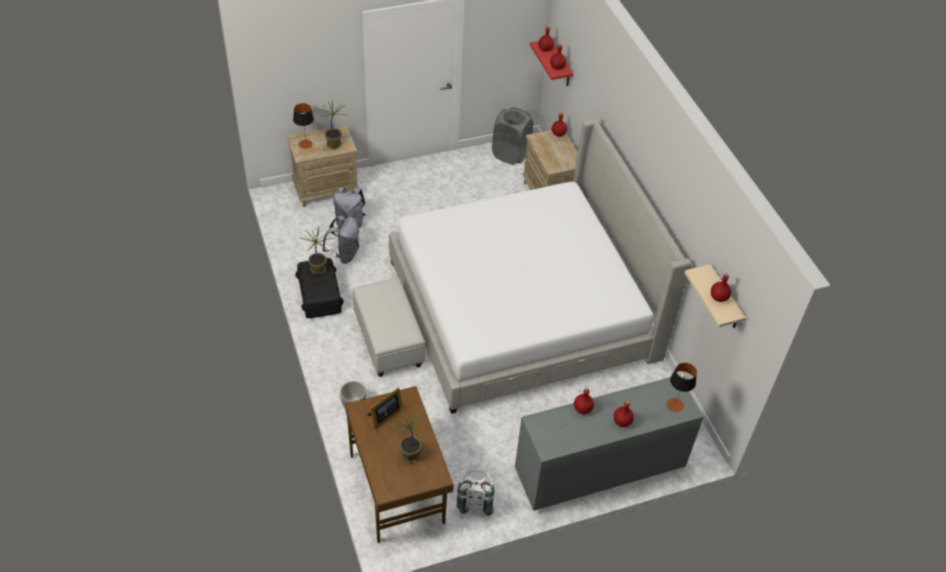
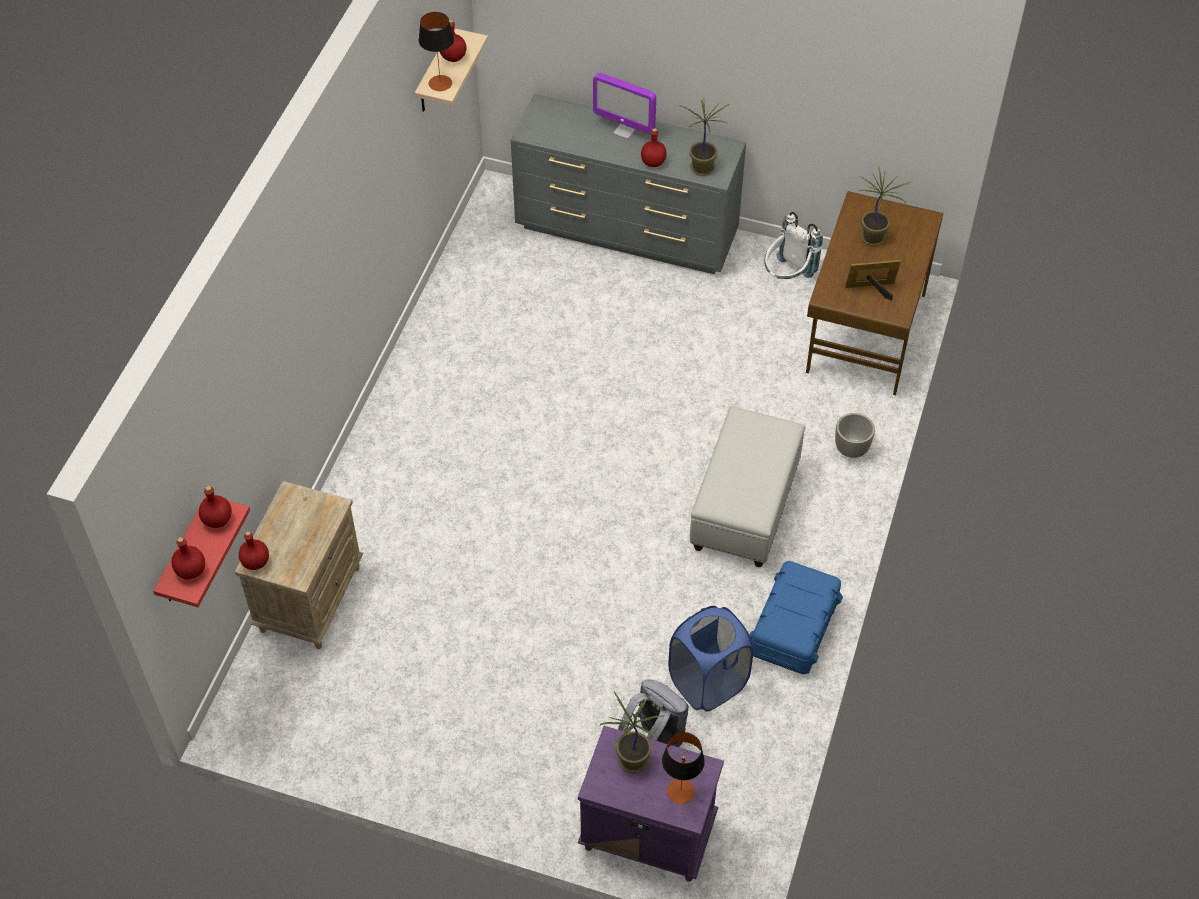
camera: 140 degrees left, 5 degrees up
(319, 270) = (786, 620): potted plant -> potted plant (701, 167)
(319, 297) = (794, 629): black storage box -> blue storage box
(326, 190) = (646, 834): beige nightstand -> purple nightstand
(344, 254) = (708, 683): grey backpack -> blue laundry basket
(510, 154) = (282, 719): grey laundry basket -> none
(521, 309) = (530, 450): bed -> none
(622, 422) = (624, 130): red bottle -> monitor
(675, 405) = (550, 116): table lamp -> table lamp (440, 83)

